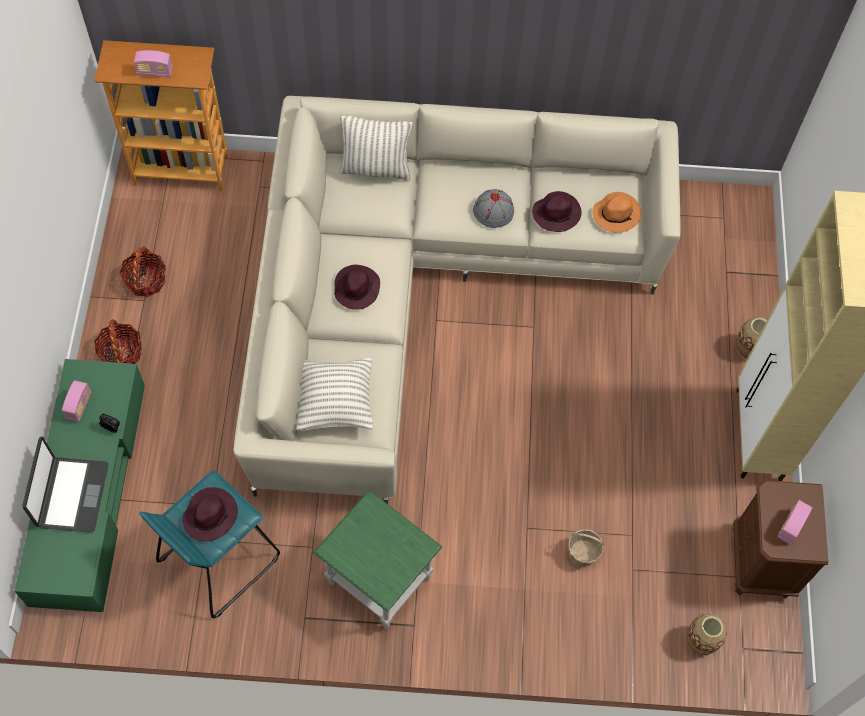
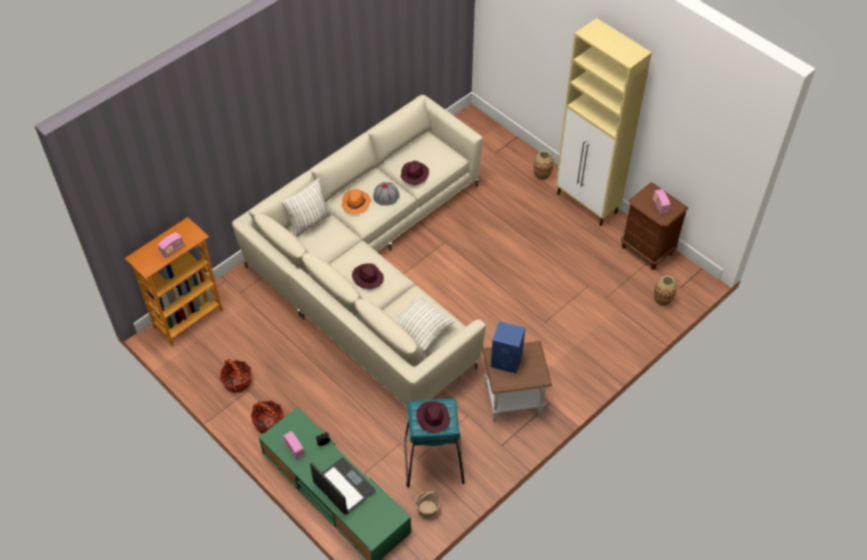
camera: 45 degrees left, 10 degrees down
(375, 532) = (507, 361): none -> blue speaker
(378, 580) = (512, 400): green side table -> brown side table
(583, 553) = (579, 310): basket -> basket (427, 510)
(616, 214) = (439, 154): orange hat -> orange hat (355, 203)

